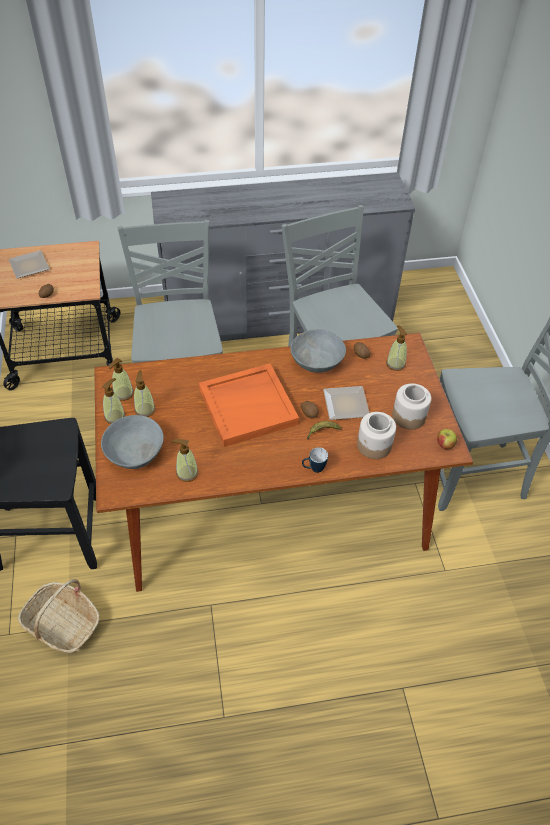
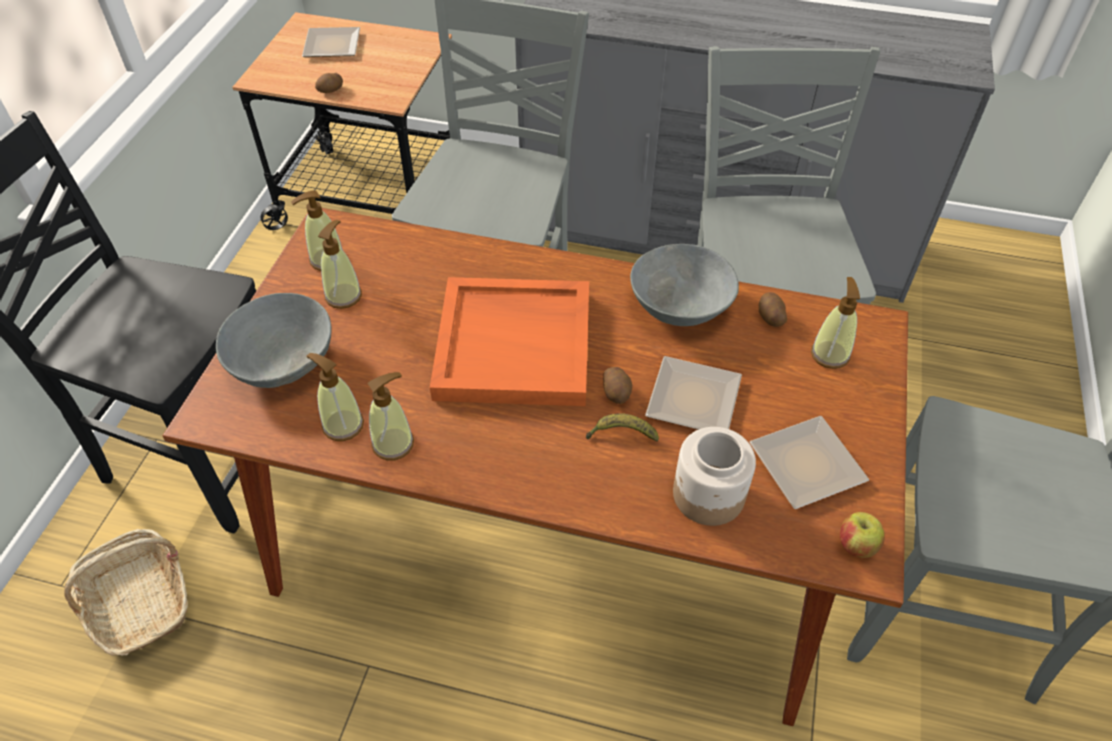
camera: 25 degrees right, 0 degrees up
(115, 416) = (291, 292): soap dispenser -> soap dispenser (393, 443)
(313, 469) = (567, 498): mug -> none
(408, 416) = (807, 461): jar -> plate

